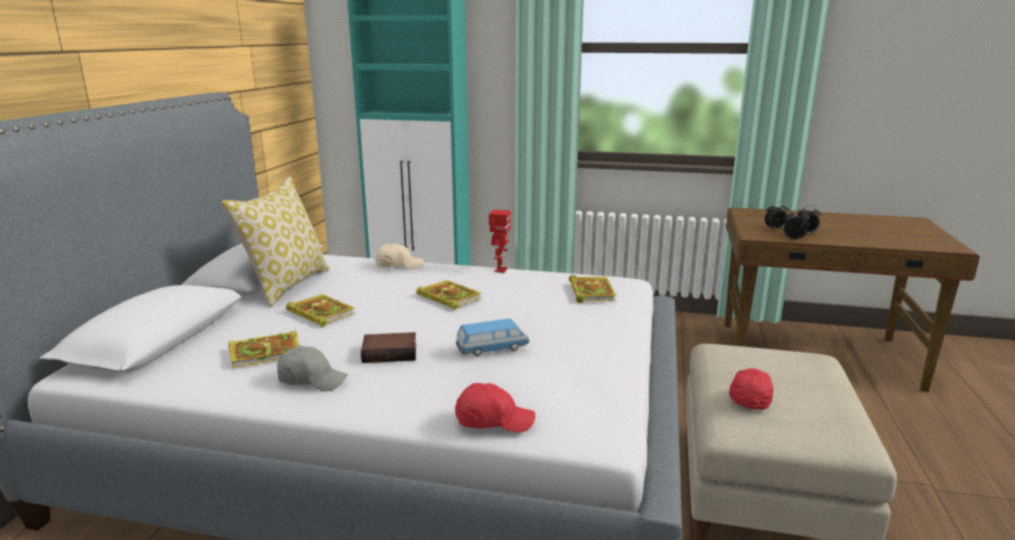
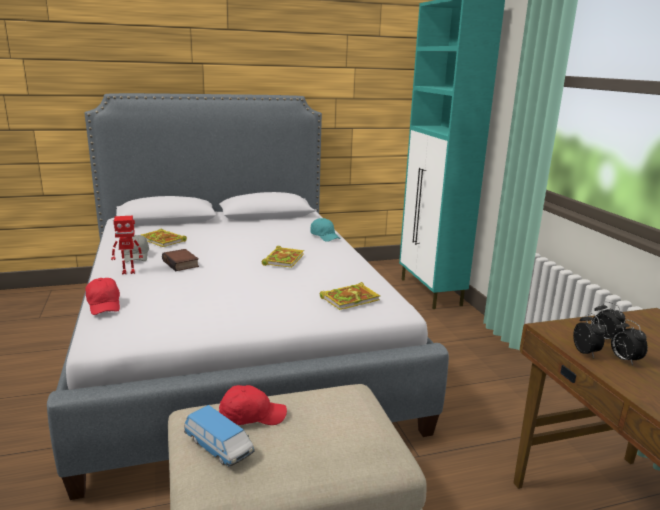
camera: 60 degrees right, 0 degrees up
(286, 285) = (258, 222): pillow -> none
(319, 313) = (224, 237): book -> none
(398, 265) = (325, 236): beige cap -> turquoise cap
(492, 348) = (204, 285): toy car -> toy car (219, 447)
(500, 270) = (358, 263): toy robot -> toy robot (128, 272)

